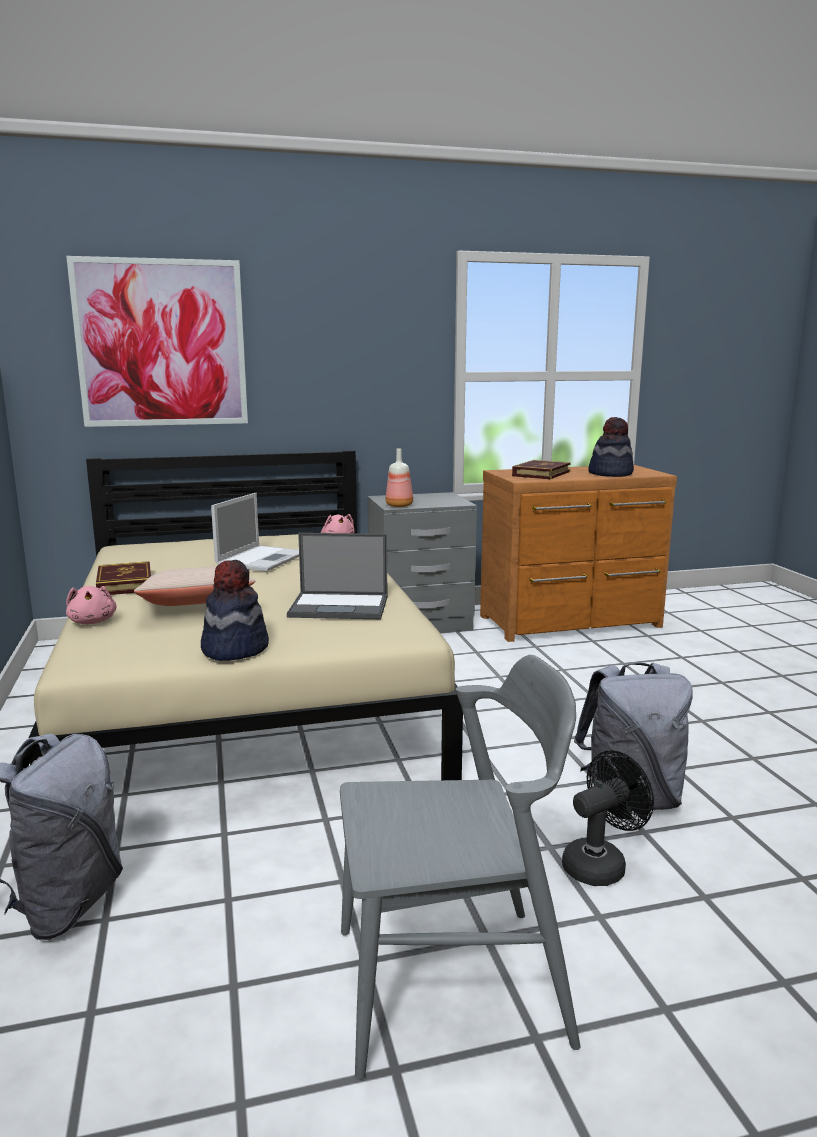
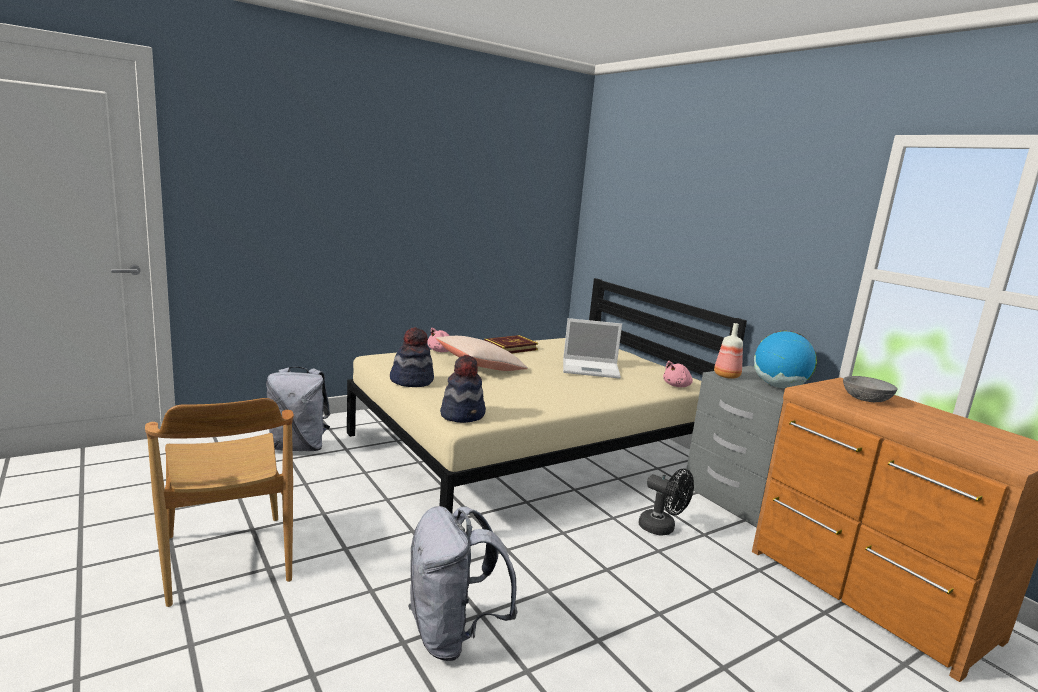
camera: 70 degrees right, 0 degrees up
(161, 343) = (648, 208): picture -> none
(340, 606) = (508, 399): laptop -> none
(434, 499) = (779, 387): none -> globe
(451, 986) = (227, 558): grey chair -> brown chair
(541, 474) = (866, 399): book -> grey bowl
(600, 864) = (352, 616): black fan -> black fan (662, 529)
(610, 473) = (946, 433): hat -> hat (463, 415)

